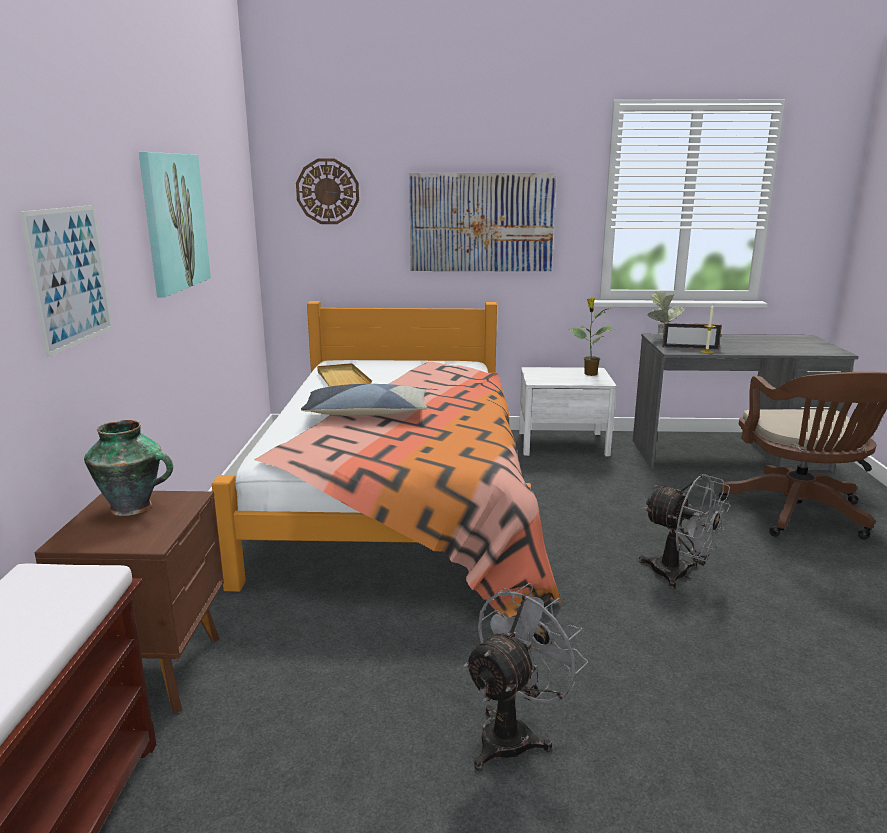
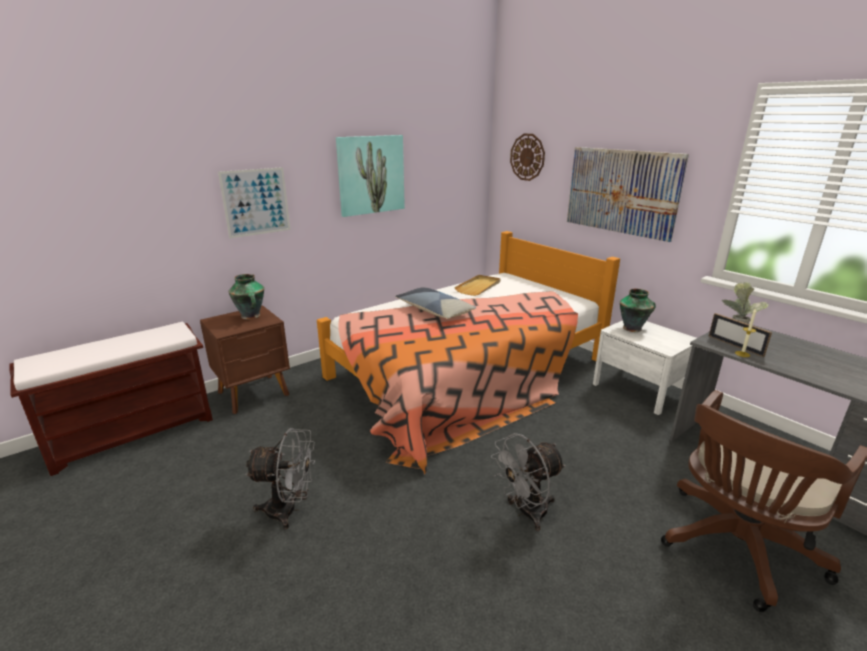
camera: 50 degrees right, 5 degrees up
(545, 375) = (633, 328): none -> vase
(589, 374) = (673, 340): potted plant -> none
(679, 575) = (525, 512): grey fan -> grey fan turned 60 degrees clockwise

